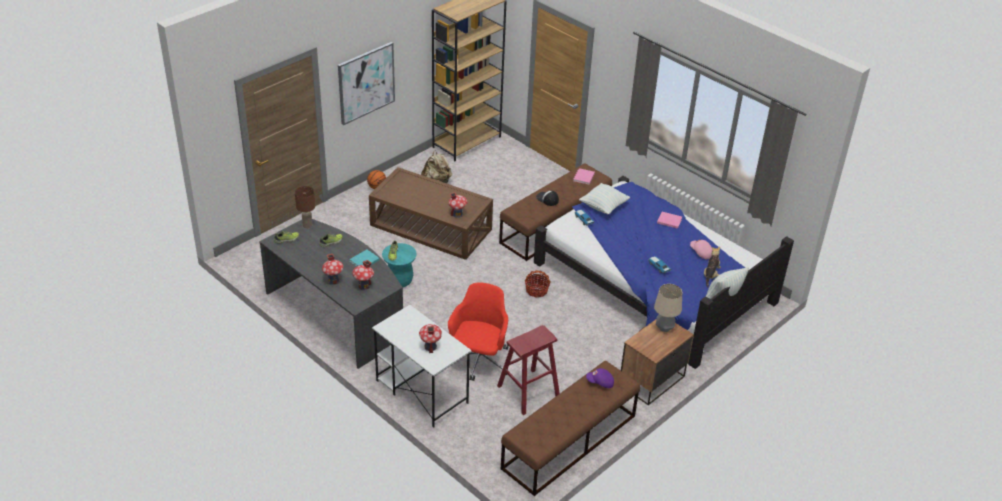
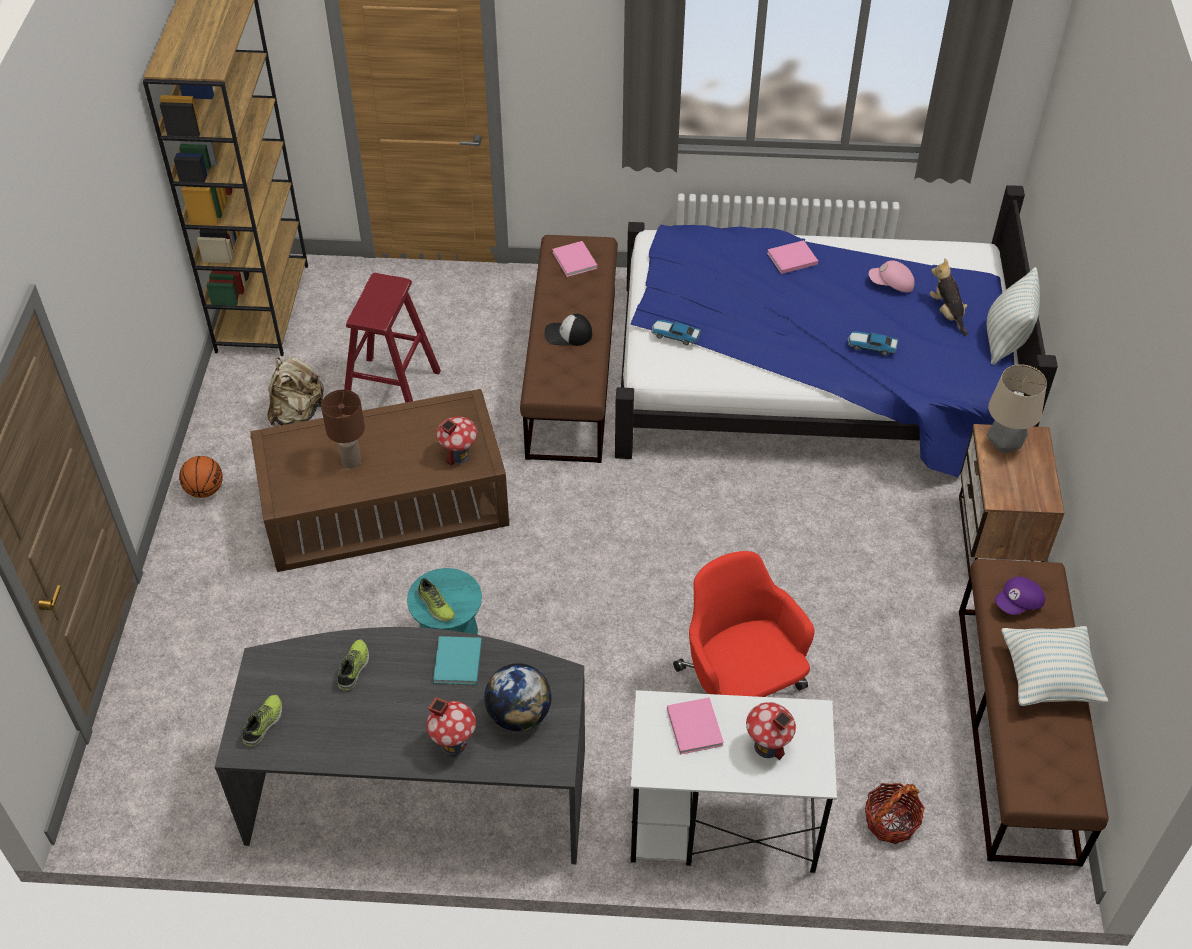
camera: 40 degrees left, 10 degrees up
(307, 226) = (269, 666): brown table lamp -> brown table lamp (351, 462)
(364, 286) = (519, 714): toy house -> globe
(366, 83) = (114, 302): picture -> none
(414, 325) = (694, 725): none -> pink book
(528, 391) = (867, 691): red stool -> red stool (392, 389)
(536, 290) = (675, 504): basket -> basket (890, 821)
(603, 207) = (676, 294): pillow -> pillow (1048, 679)

